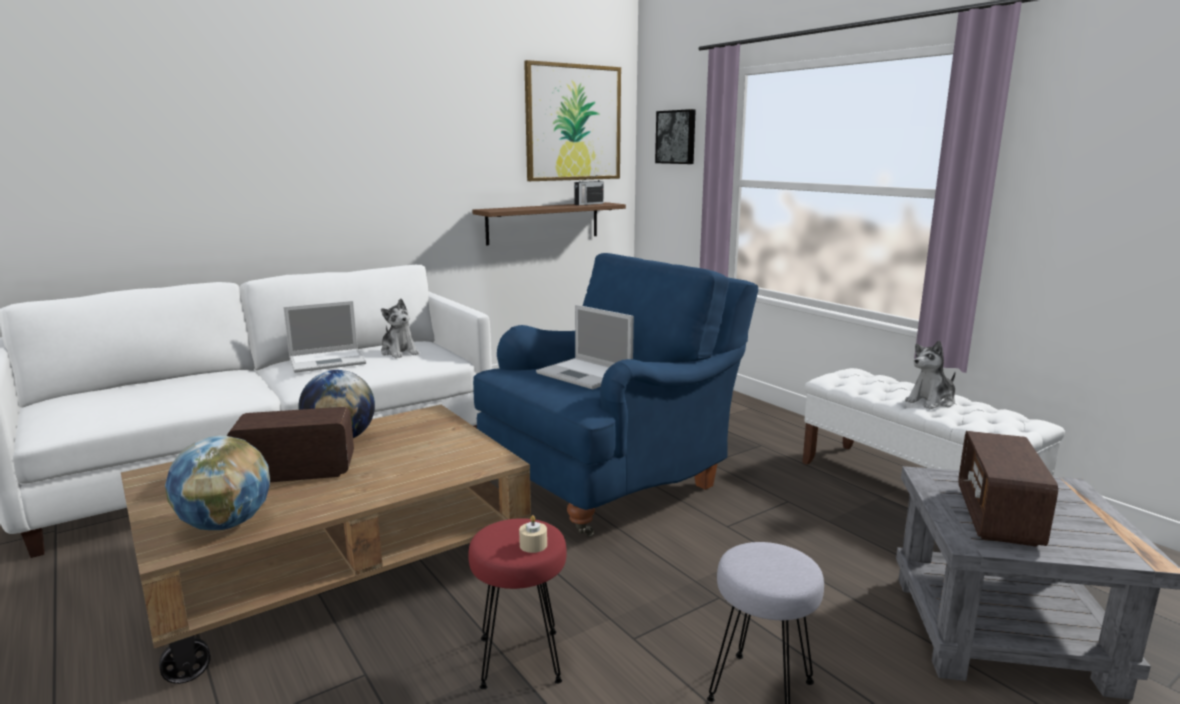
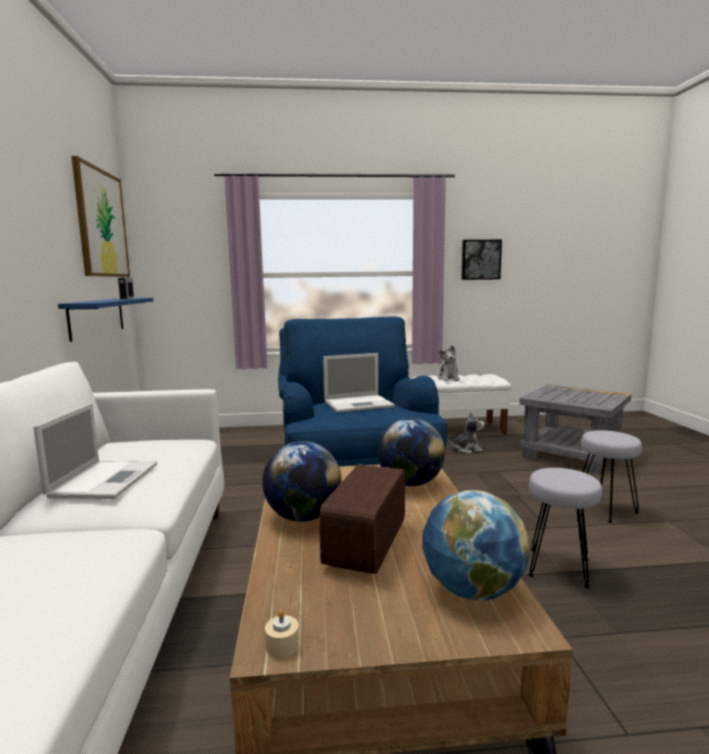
camera: 60 degrees left, 5 degrees down
(399, 352) = (145, 450): plush toy -> plush toy (466, 449)
(447, 463) = (410, 483): none -> globe
(521, 659) = (558, 567): red stool -> grey stool
(533, 545) = (577, 474): beige candle -> beige candle (282, 645)
(543, 223) = (97, 317): brown shelf -> blue shelf
(677, 137) = (184, 242): picture -> picture (480, 259)
(998, 517) = (580, 399): radio -> none

